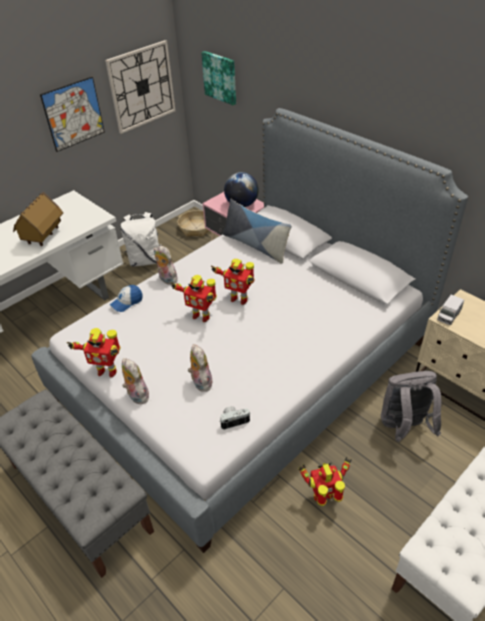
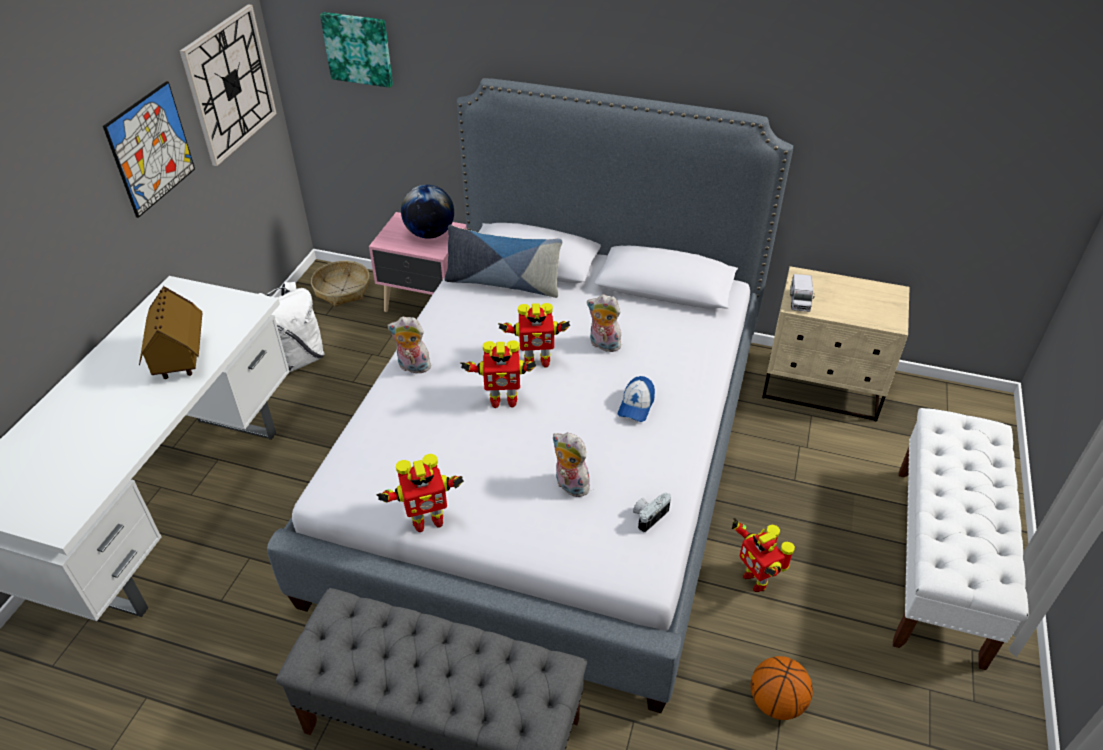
camera: 30 degrees left, 0 degrees up
(127, 302) = (379, 417): cap -> cap (636, 405)
(136, 395) = (496, 536): plush toy -> plush toy (603, 345)
(281, 584) = (776, 702): none -> basketball
(324, 497) = (756, 579): toy robot -> toy robot turned 75 degrees counterclockwise
(404, 427) = (788, 459): grey backpack -> none

